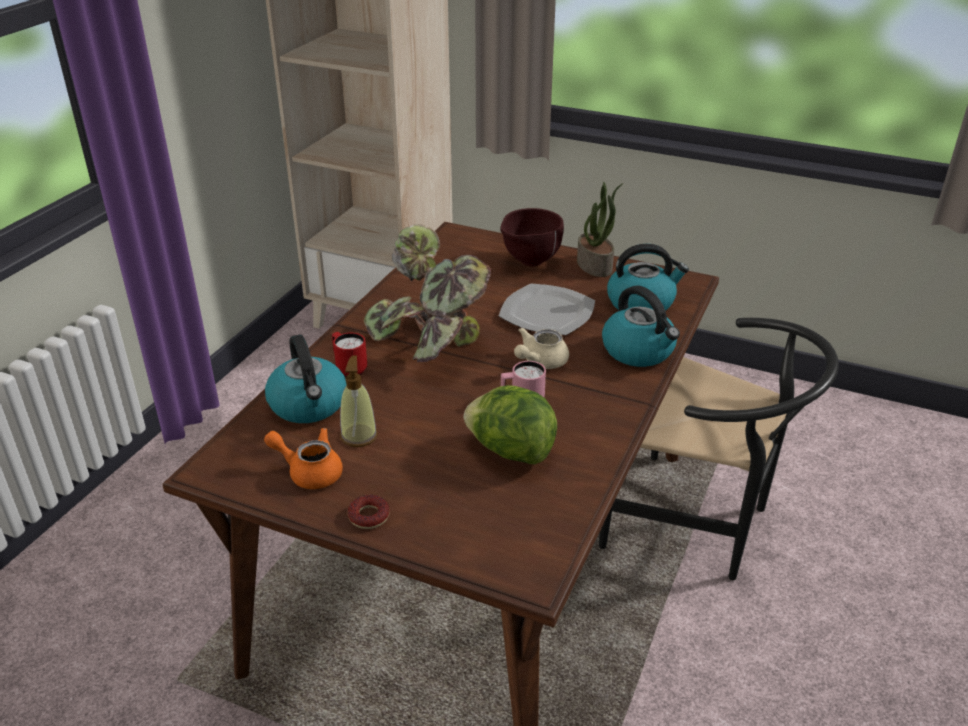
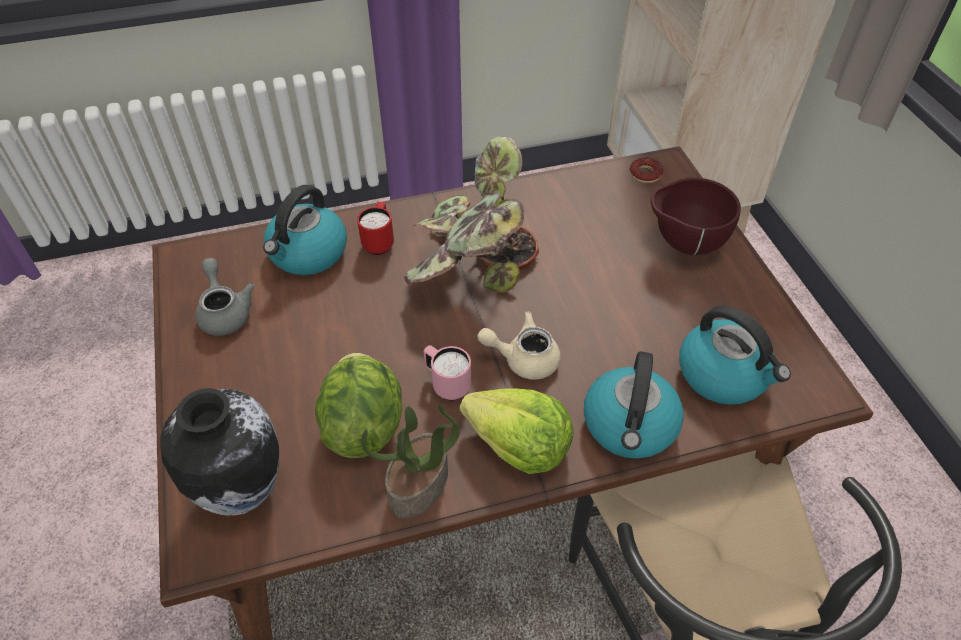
camera: 50 degrees right, 15 degrees up
(309, 471) = (225, 312): orange teapot -> grey teapot
(359, 435) = (295, 309): soap dispenser -> none
(369, 516) = (198, 385): donut -> donut (645, 174)
(501, 534) = (241, 490): none -> vase
(546, 313) = (610, 312): plate -> none
(595, 265) = (746, 295): potted plant -> potted plant (419, 486)
(606, 397) = (519, 446): none -> lettuce

